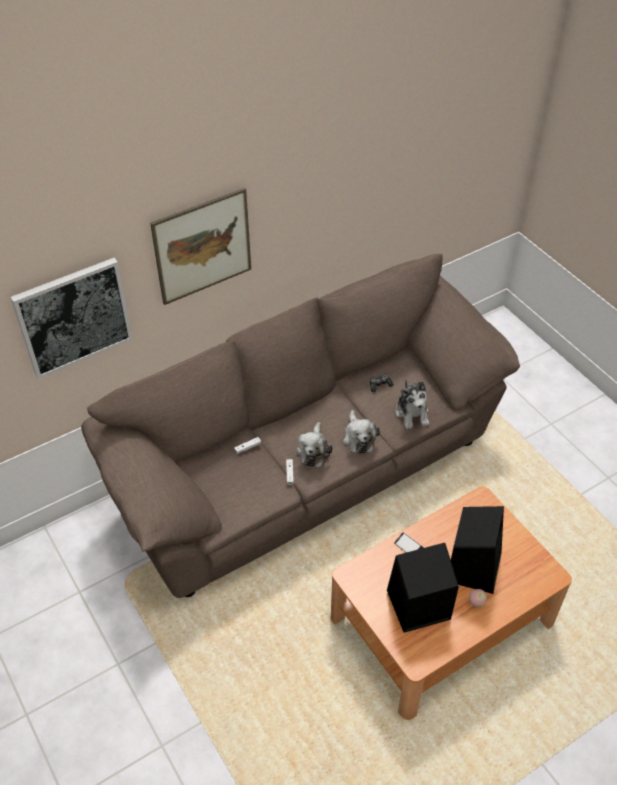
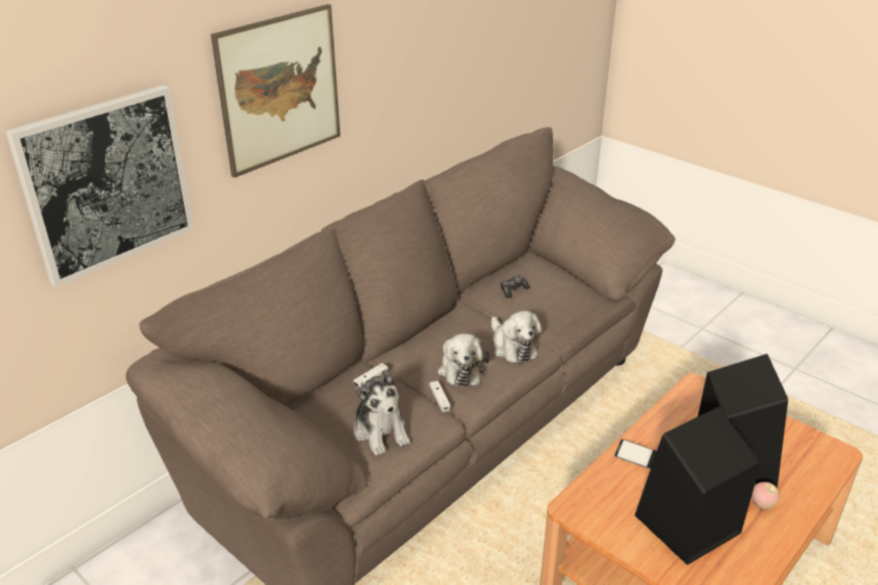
camera: 15 degrees left, 15 degrees down
(412, 413) = (566, 312): plush toy -> plush toy (381, 432)

